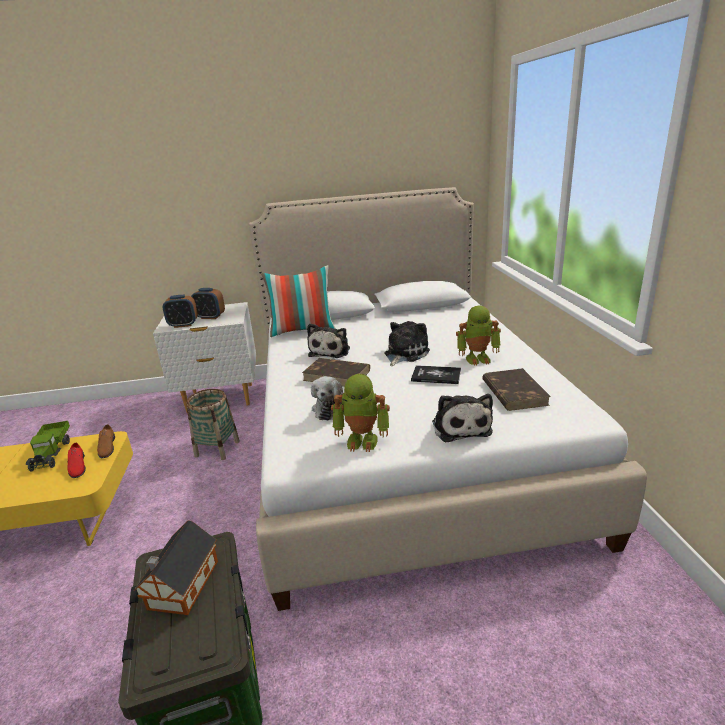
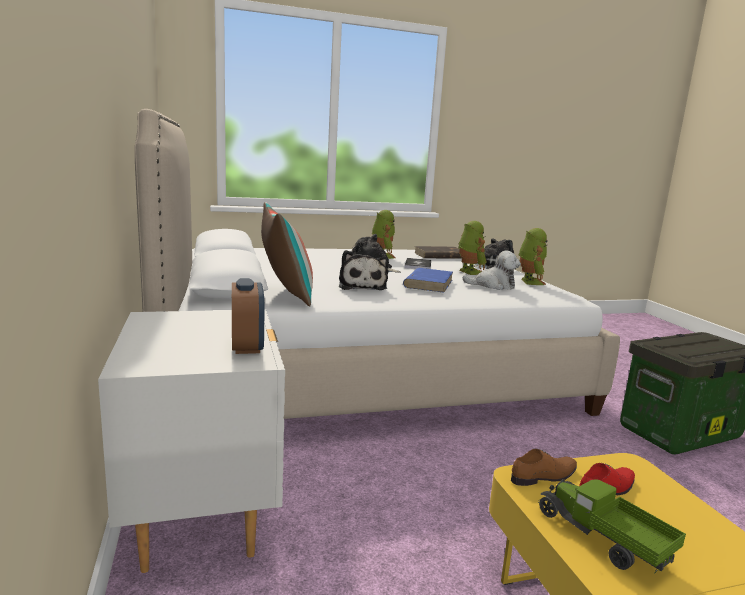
camera: 100 degrees left, 10 degrees down
(52, 453) = (602, 539): toy truck -> toy truck turned 105 degrees counterclockwise
(181, 587) = (693, 346): toy house -> none
(210, 317) = (210, 330): alarm clock -> none
(217, 449) = (387, 486): basket -> none
(331, 351) = (362, 286): plush toy -> plush toy turned 75 degrees clockwise
(337, 375) = (428, 283): brown book -> blue book
(407, 403) = (468, 272): none -> toy robot

